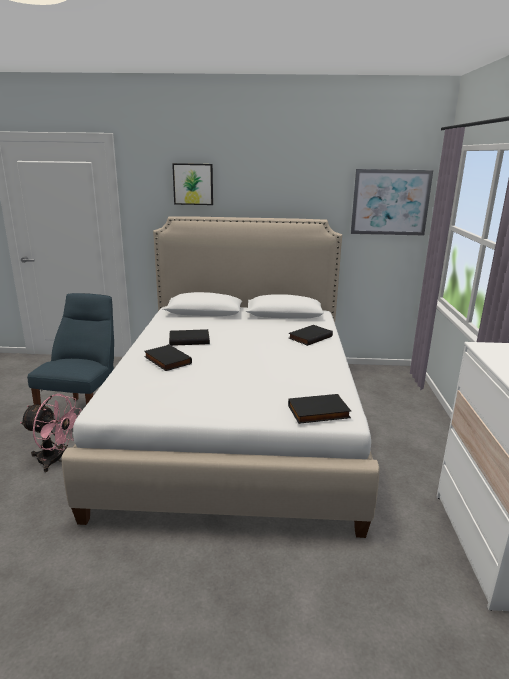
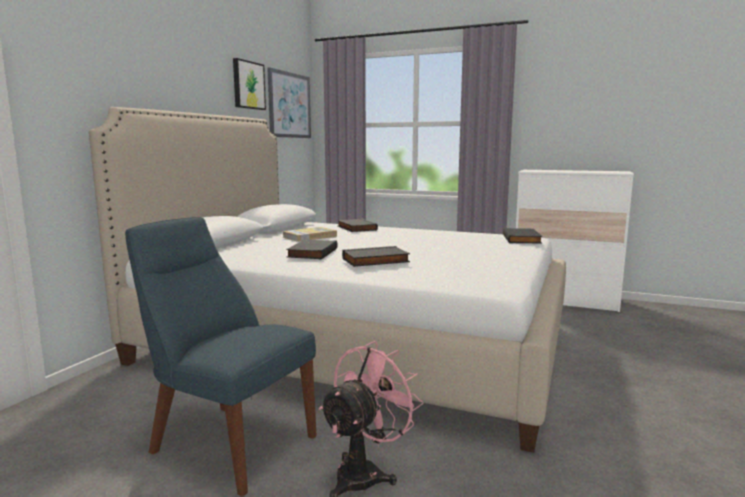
camera: 70 degrees left, 10 degrees down
(193, 184) = (126, 60): picture -> picture (248, 85)
(254, 329) = (309, 237): none -> book

